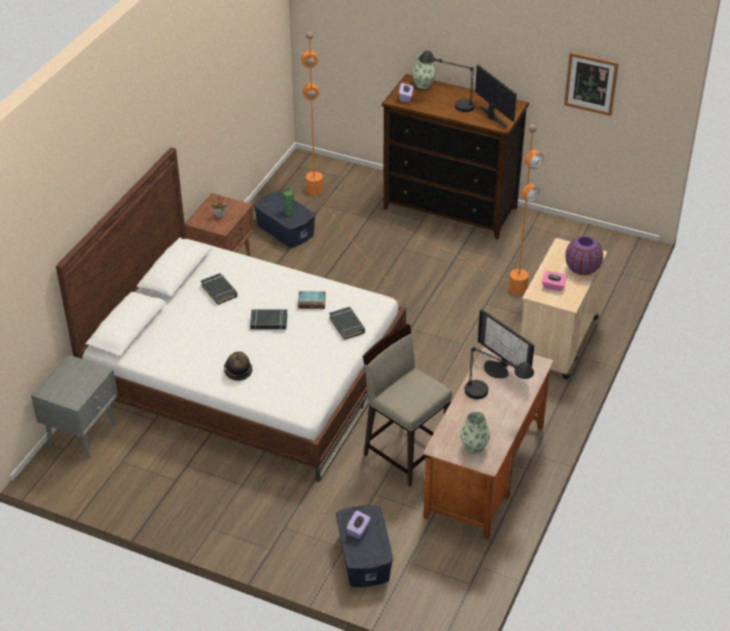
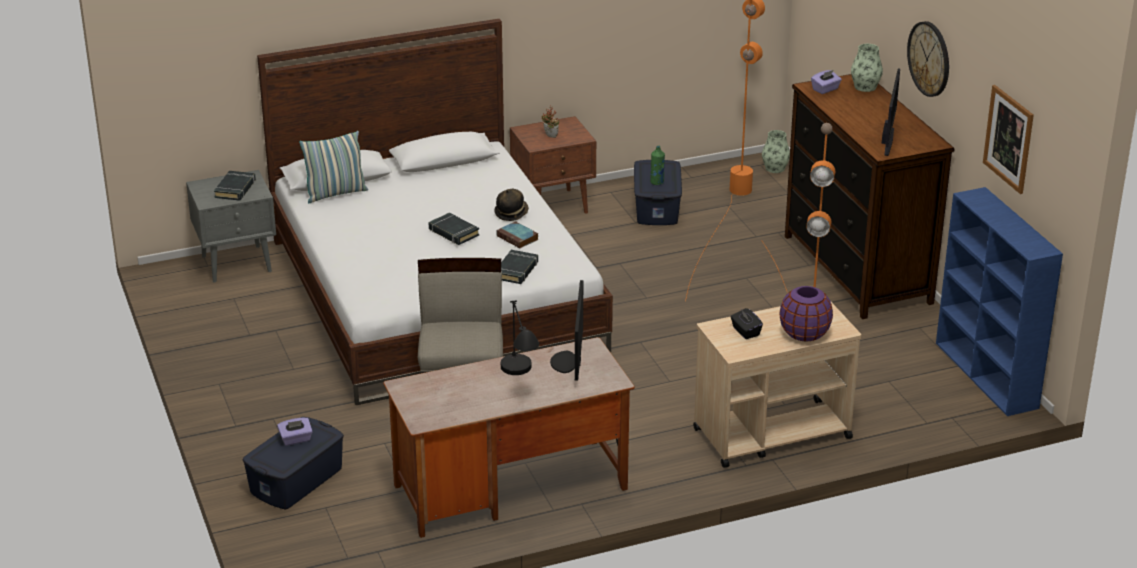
camera: 45 degrees right, 10 degrees down
(146, 340) = (335, 194): none -> pillow
(219, 291) = (454, 190): black book -> black book (235, 189)
(238, 371) = (366, 252): hat -> hat (511, 213)
(448, 102) = (862, 111): black table lamp -> none
(474, 446) = (435, 403): vase -> vase (775, 168)
(486, 49) = (929, 58): none -> wall clock
(553, 286) = (745, 332): pink tissue box -> black tissue box
(601, 237) = (987, 376): none -> blue bookcase

